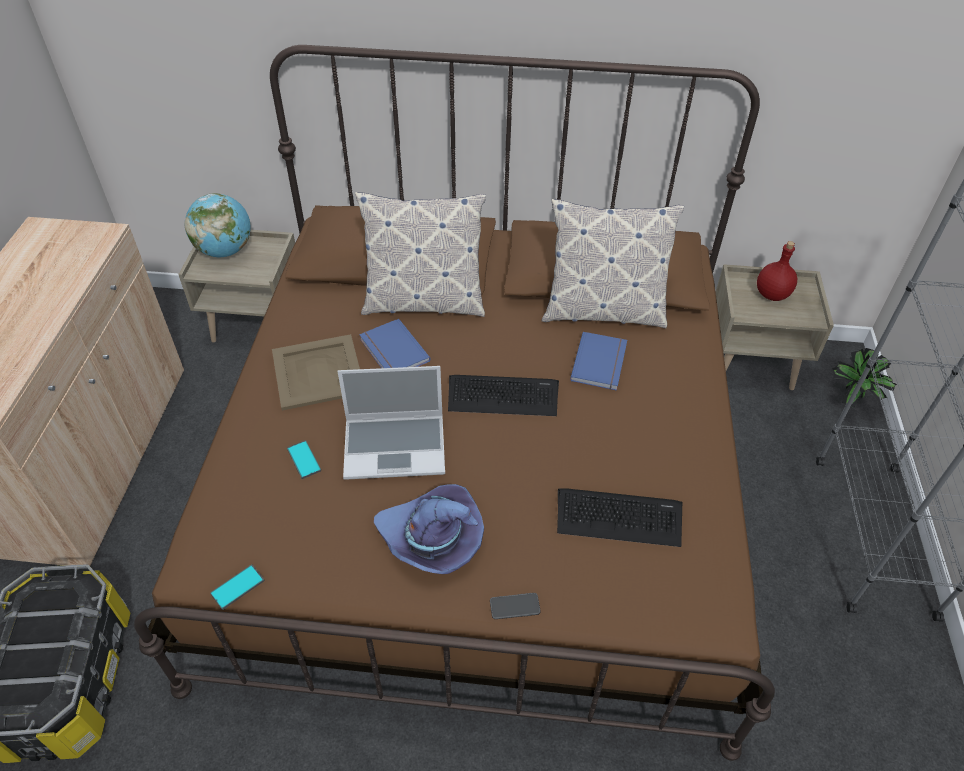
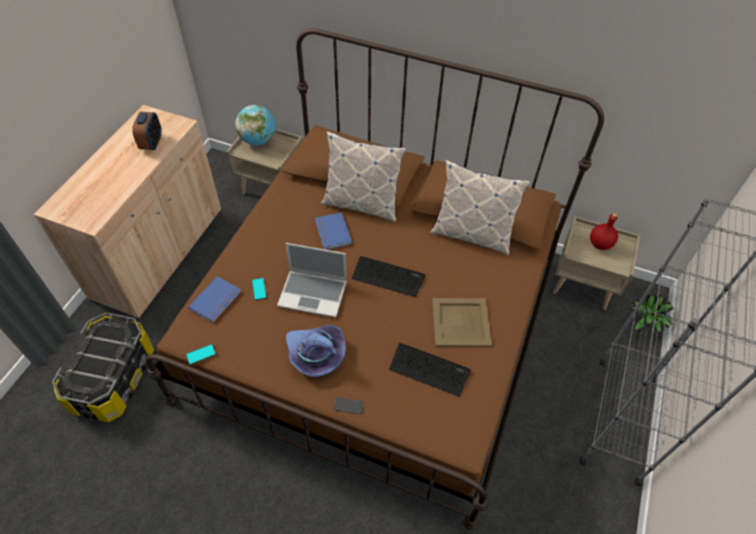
camera: 15 degrees right, 5 degrees up
(60, 269) = (152, 143): none -> alarm clock
(319, 372) = (284, 236): beige tray -> beige tray (461, 323)
(601, 363) = (457, 269): blue book -> blue book (216, 300)

